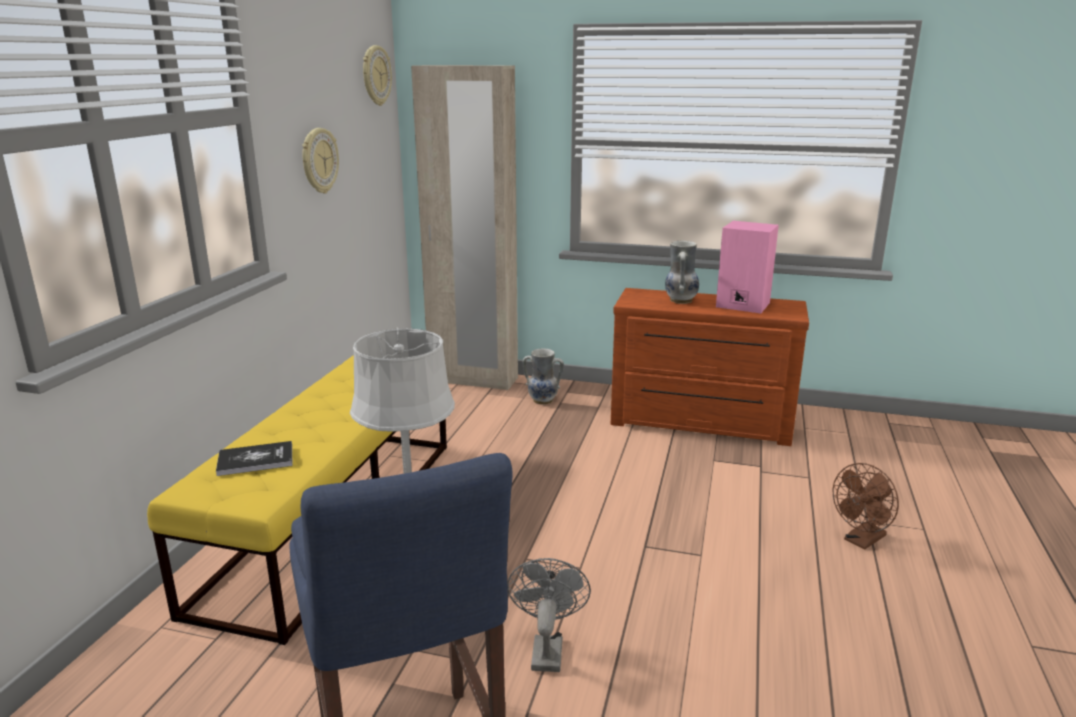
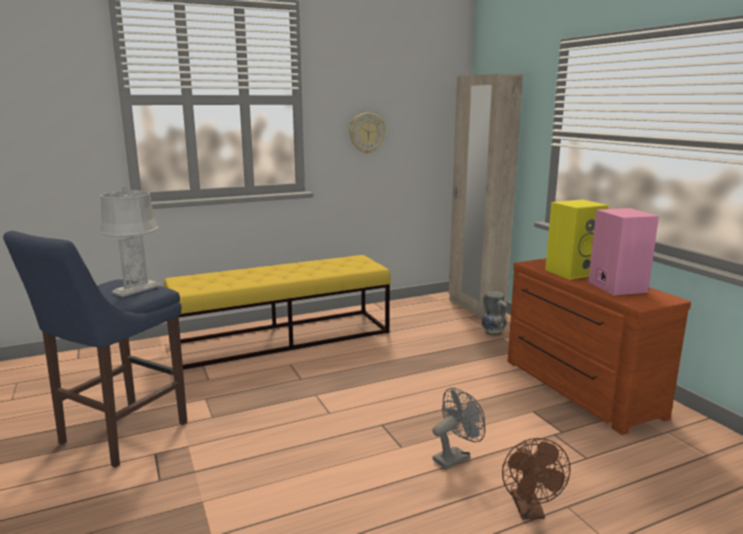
camera: 50 degrees right, 5 degrees down
(255, 460) = (218, 278): book -> none
(375, 75) = (442, 83): wall clock -> none
(546, 648) = (243, 431): grey fan -> grey fan (455, 457)
(680, 300) = (572, 272): vase -> yellow speaker
(861, 541) = (530, 511): brown fan -> brown fan turned 105 degrees counterclockwise

